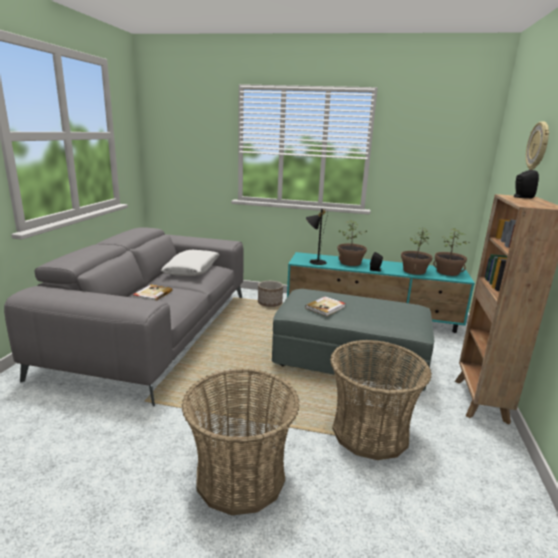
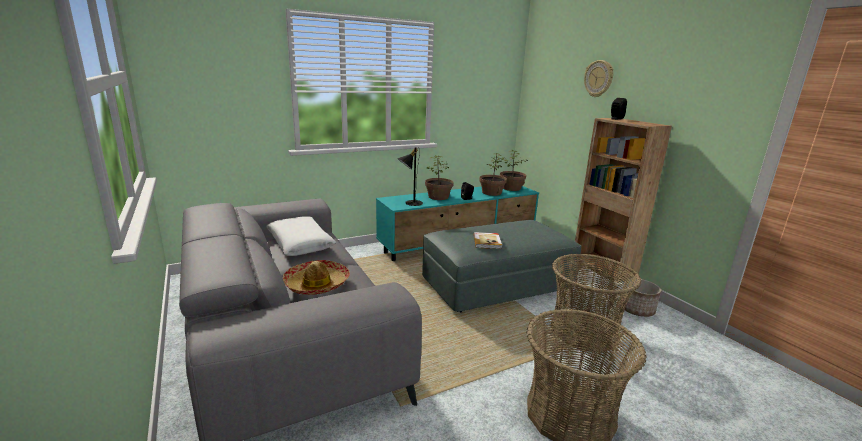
camera: 40 degrees left, 0 degrees up
(152, 294) = (317, 284): book -> hat
(270, 303) = (361, 260): planter -> planter (637, 310)

